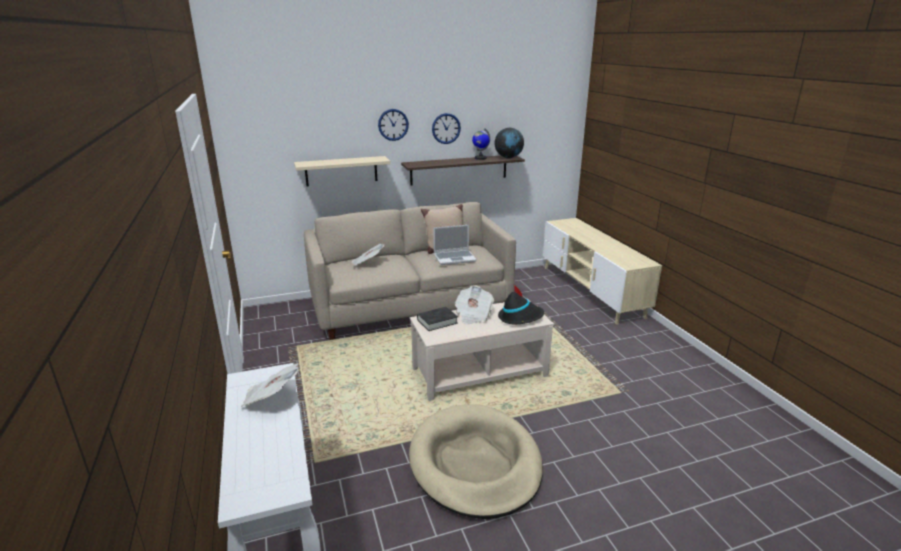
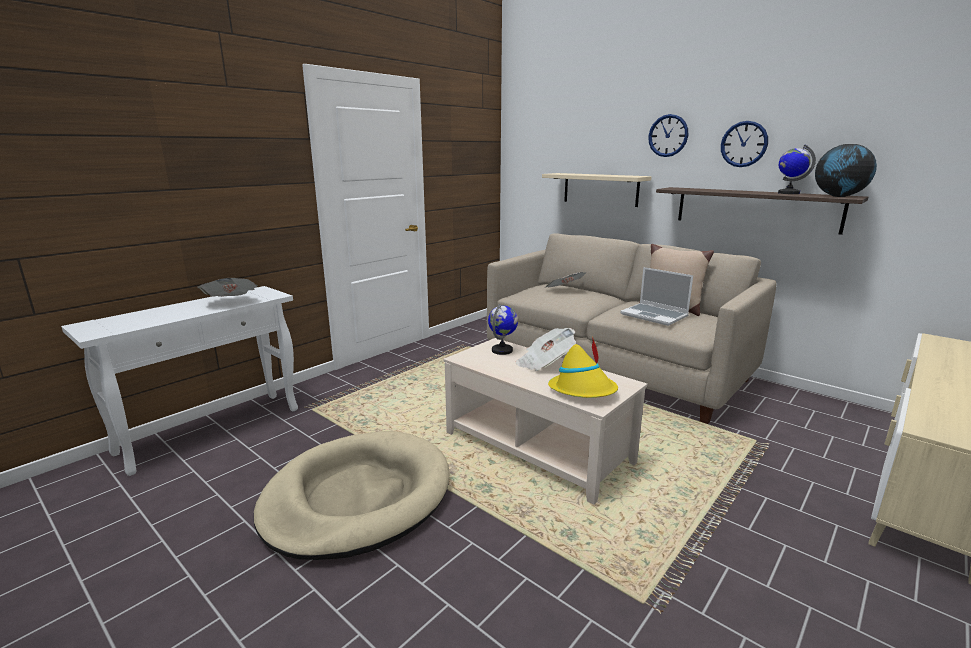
camera: 60 degrees right, 5 degrees down
(437, 321) = (502, 350): black book -> globe
(520, 317) = (583, 390): black hat -> yellow hat

